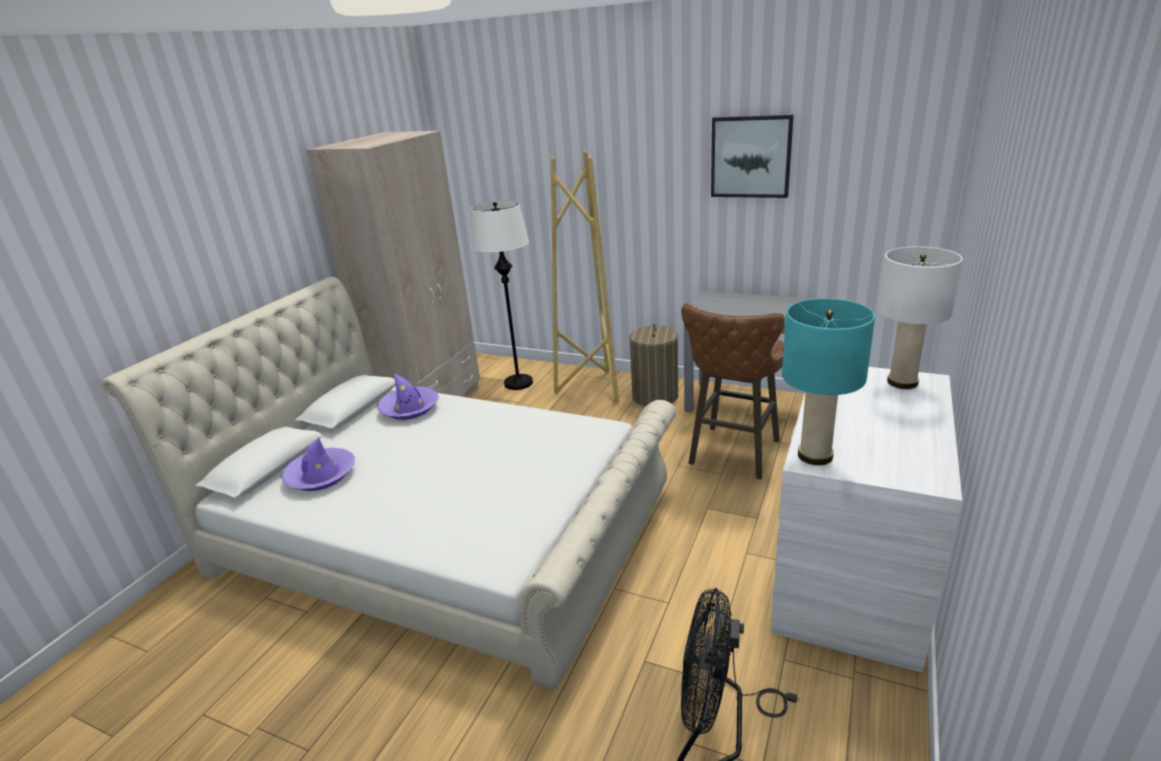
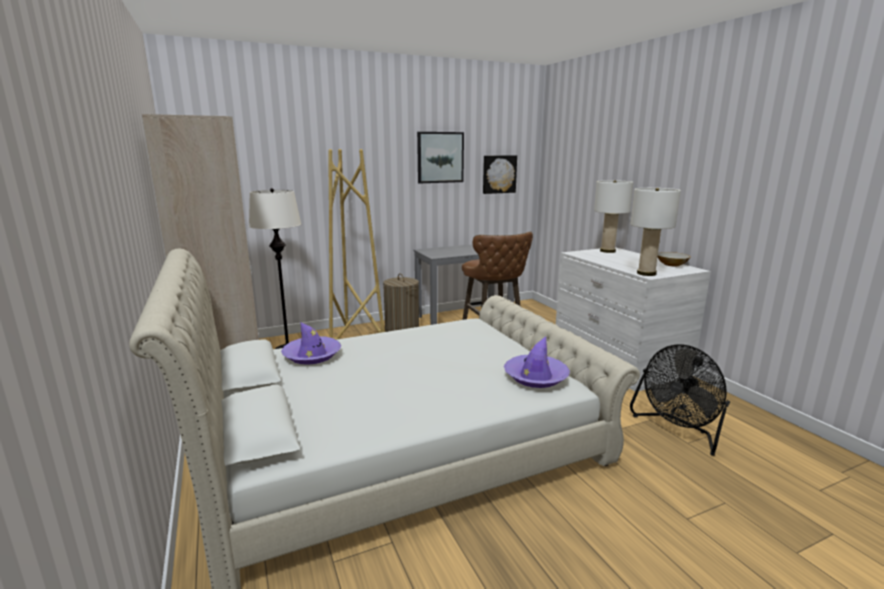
camera: 50 degrees left, 10 degrees down
(321, 476) = (332, 412): purple hat -> purple hat (535, 377)
(815, 455) = (646, 273): turquoise table lamp -> white table lamp
(864, 186) = (499, 174): none -> picture
(926, 455) = (671, 264): none -> bowl

